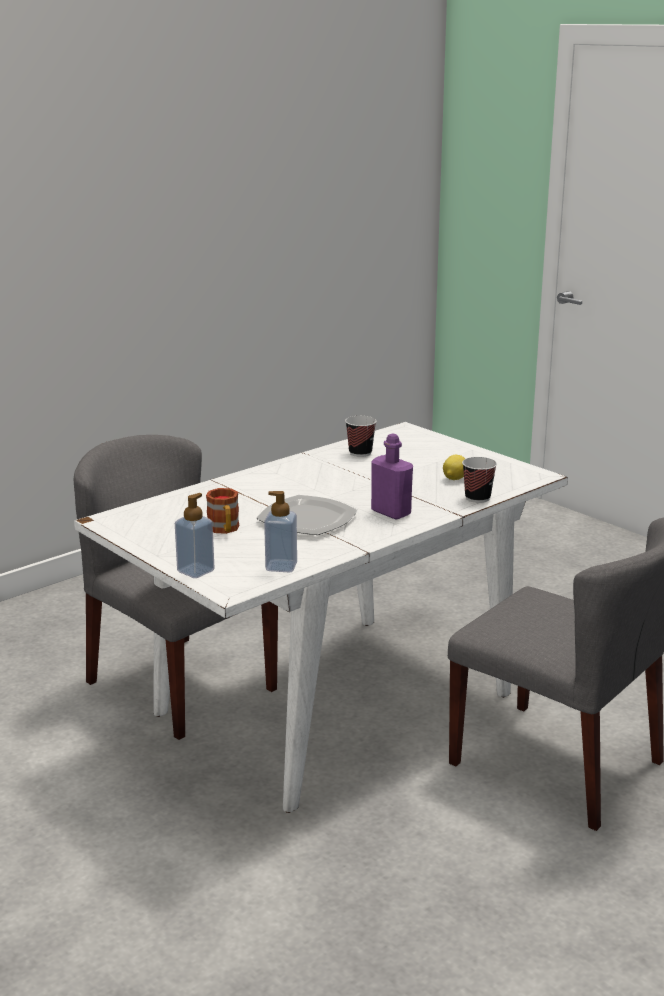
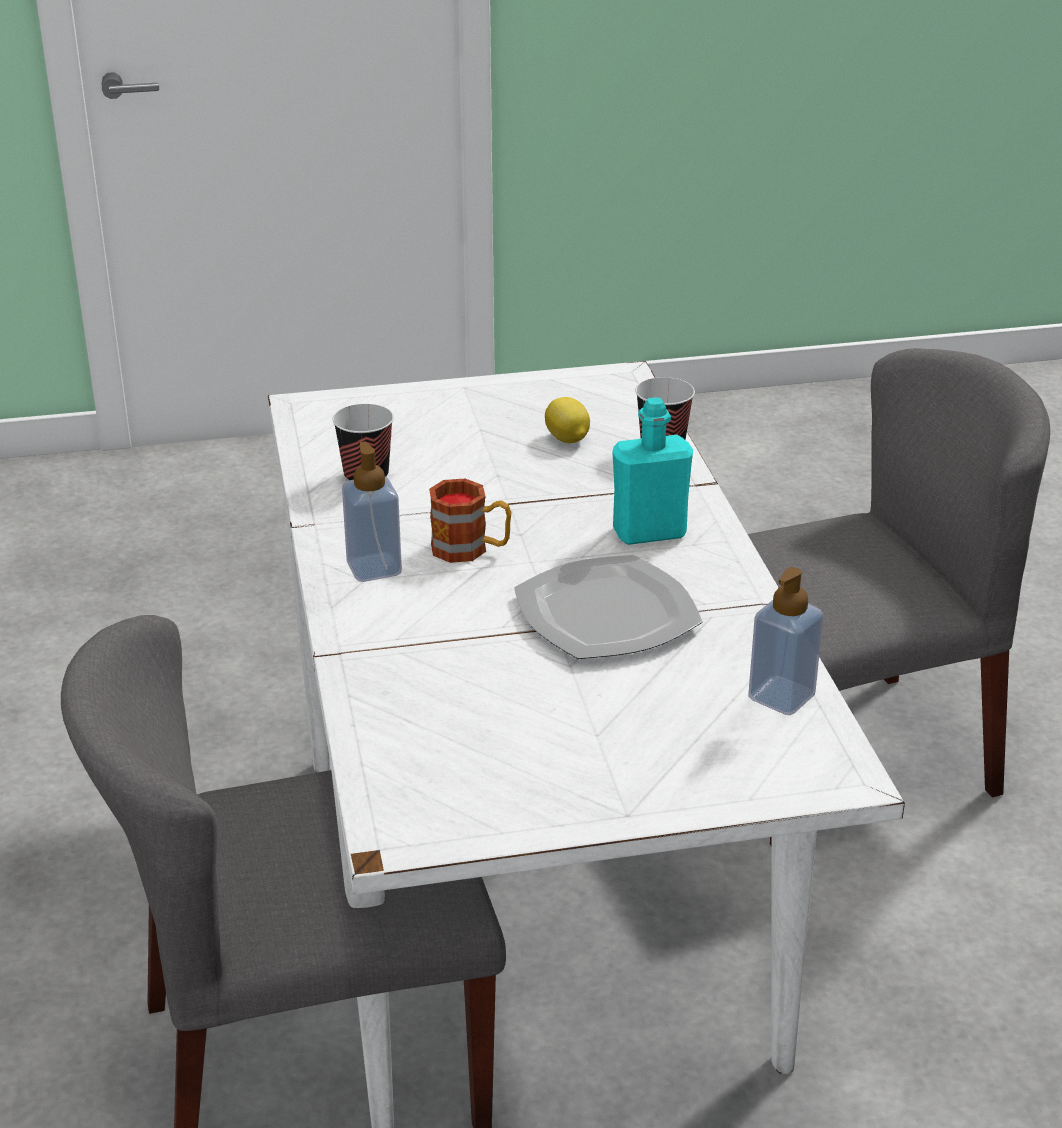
camera: 60 degrees left, 10 degrees up
(195, 571) = (734, 790): soap dispenser -> soap dispenser (374, 568)
(224, 530) = (576, 708): mug -> mug (471, 549)
(391, 512) = (649, 532): purple bottle -> turquoise bottle

